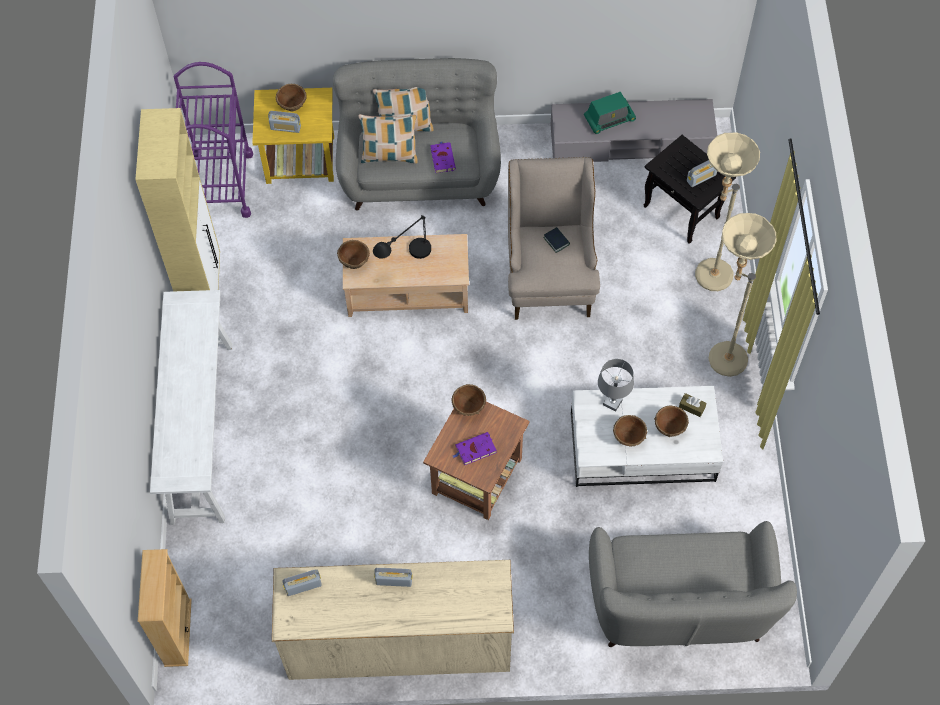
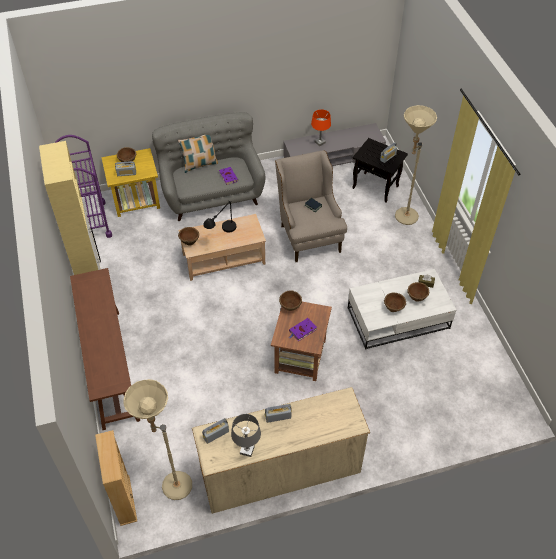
camera: 15 degrees left, 10 degrees down
(202, 430) = (110, 366): white console table -> brown console table
(389, 155) = (195, 180): pillow -> none
(609, 119) = (320, 142): radio -> orange table lamp
(612, 403) = (376, 290): grey table lamp -> grey table lamp (247, 450)
(679, 604) = (454, 405): grey sofa -> none
(719, 356) = (426, 258): beige floor lamp -> beige floor lamp (170, 484)

